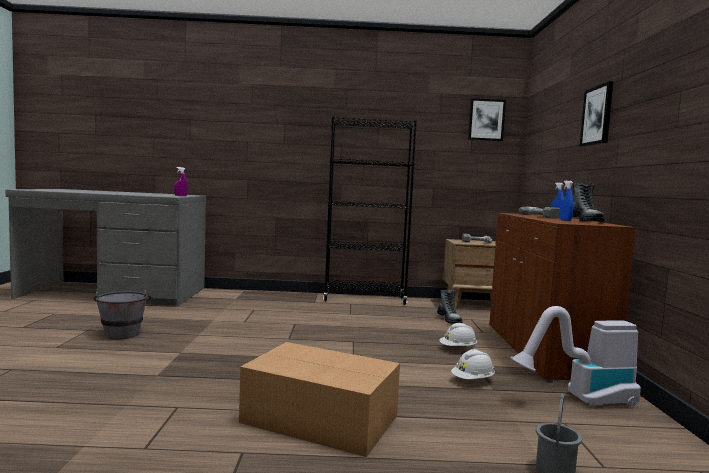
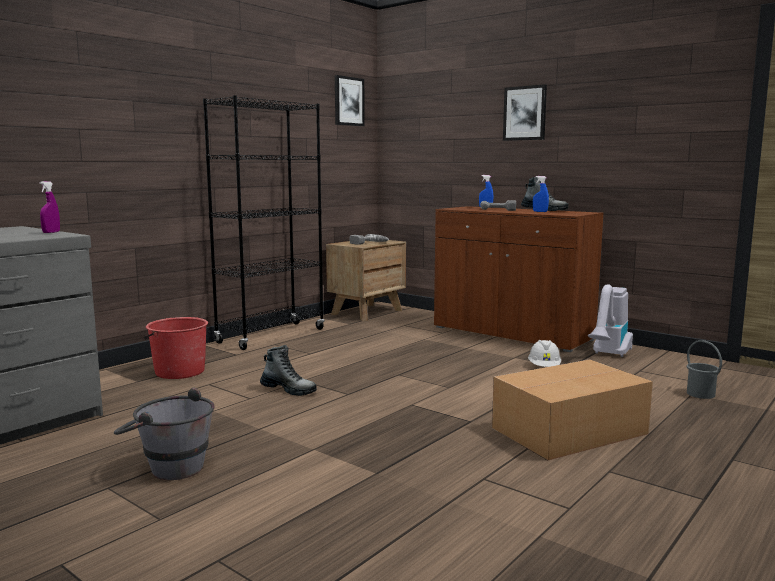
camera: 50 degrees left, 5 degrees up
(263, 300) = (179, 372): none -> red bucket
(449, 319) = (393, 331): boot -> boot (288, 390)
(458, 349) = (471, 351): white hard hat -> none

